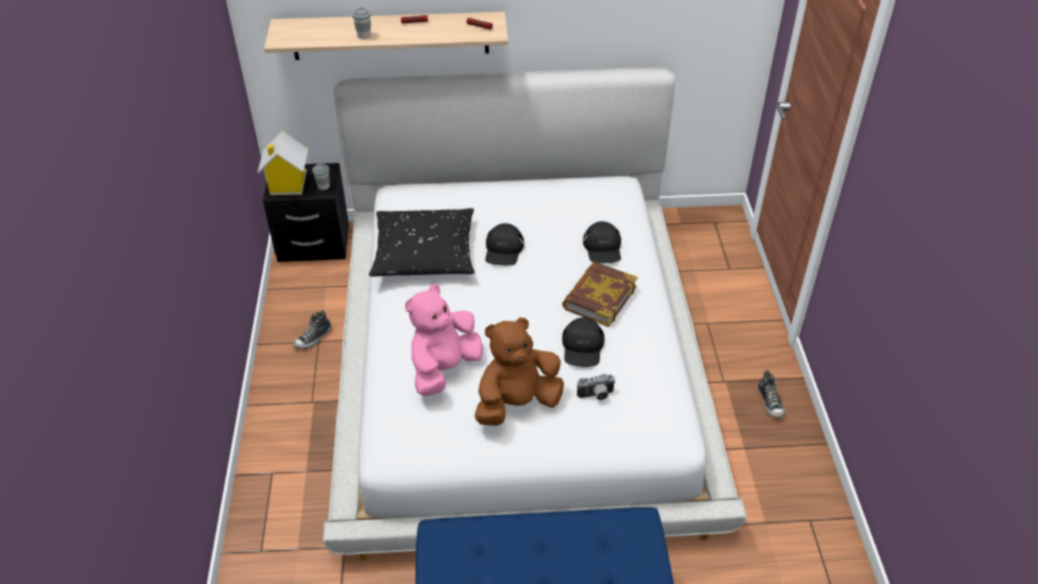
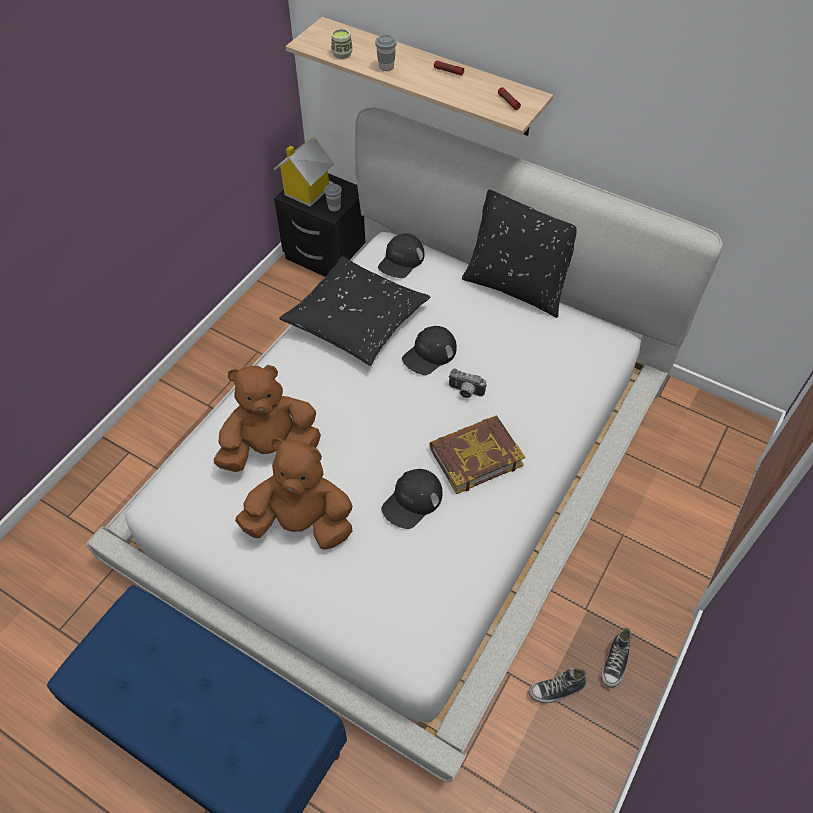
camera: 35 degrees right, 10 degrees up
(313, 338) = (256, 346): shoe -> shoe (556, 689)
(318, 38) = (342, 54): none -> cup
(444, 369) = (270, 448): pink plush toy -> brown plush toy
(523, 179) = (516, 287): none -> black pillow
(596, 396) = (379, 561): camera -> camera (465, 392)
(603, 247) = (528, 403): black cap -> black cap (401, 260)

